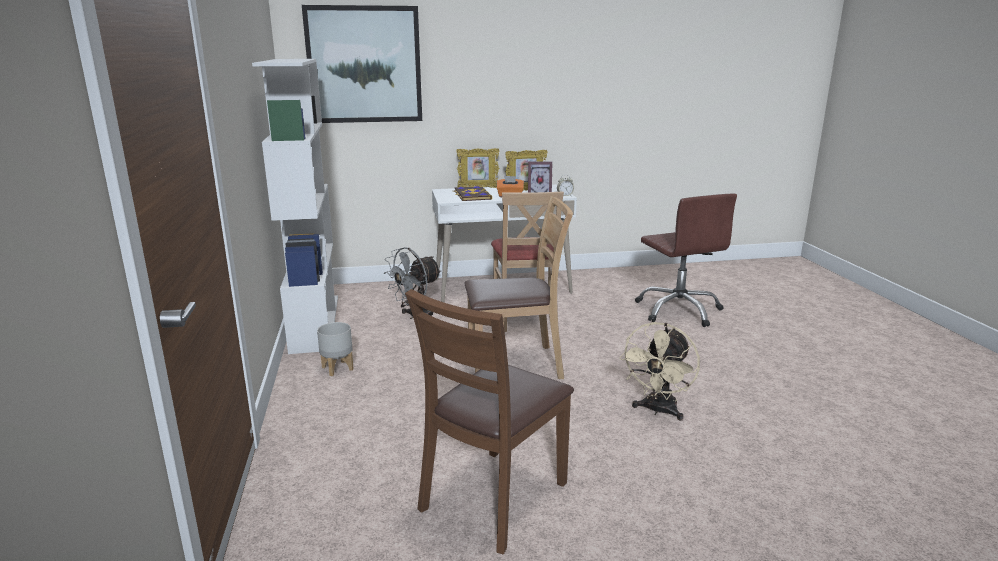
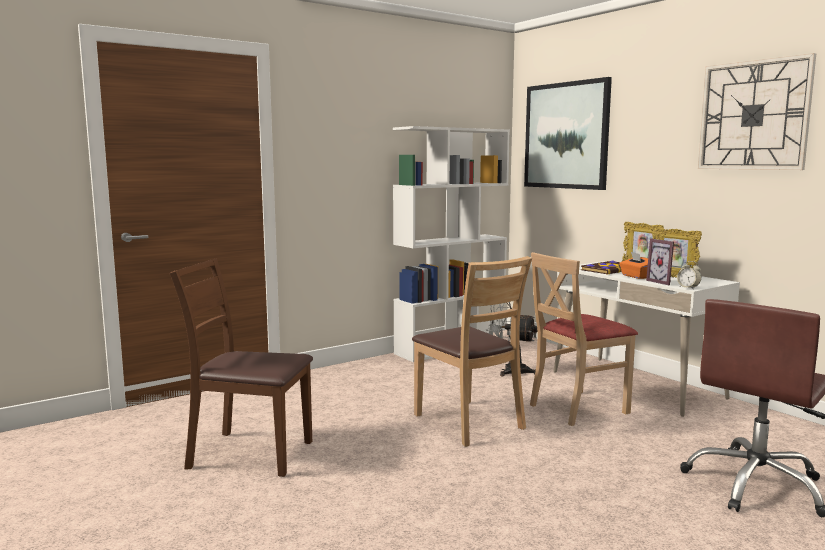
camera: 65 degrees right, 10 degrees down
(337, 368) = (389, 370): grey planter -> none
(557, 53) = (753, 115): none -> wall clock
(658, 411) = (448, 502): beige fan -> none

